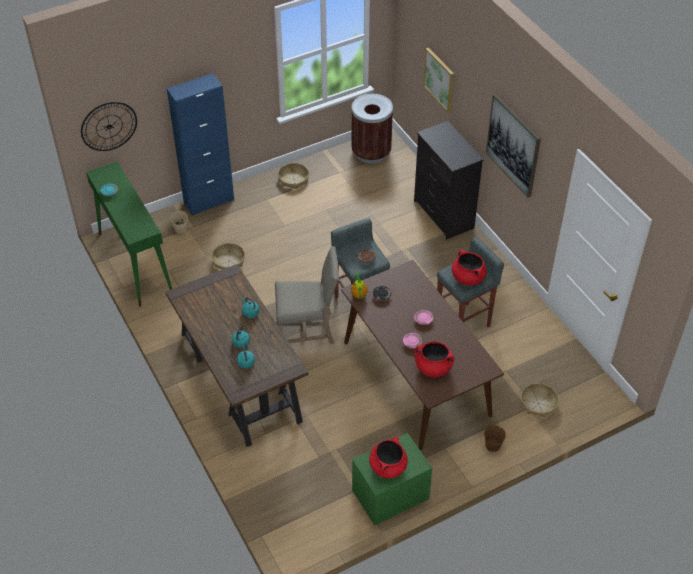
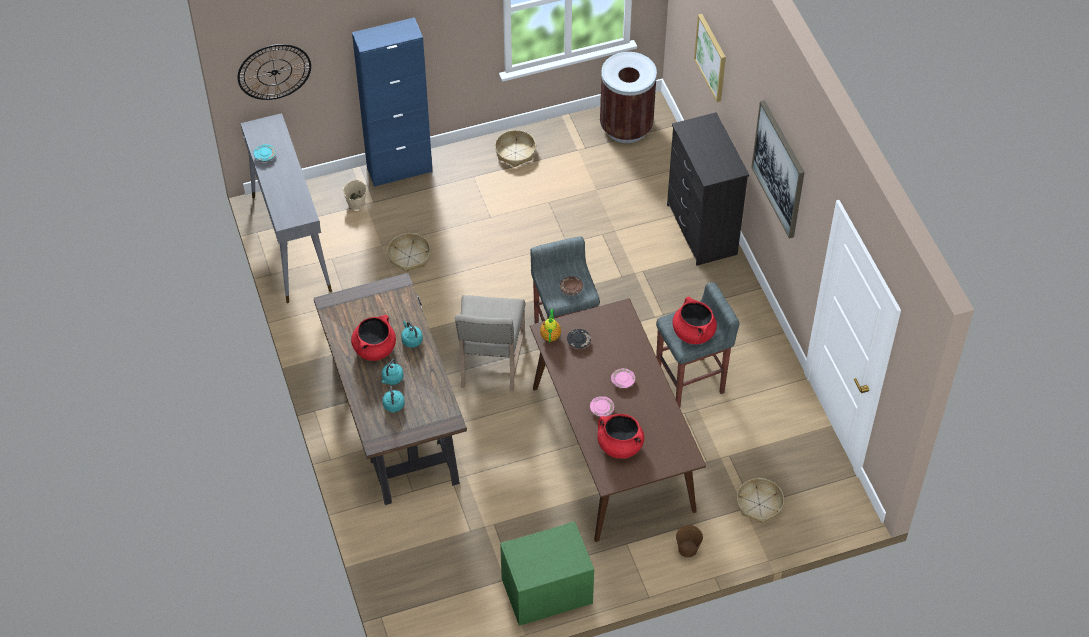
camera: 10 degrees right, 5 degrees up
(135, 262) = (291, 242): green console table -> grey console table
(307, 329) = (490, 363): beige chair -> beige chair turned 90 degrees clockwise
(388, 466) = (541, 559): red cooking pot -> red cooking pot (374, 348)

